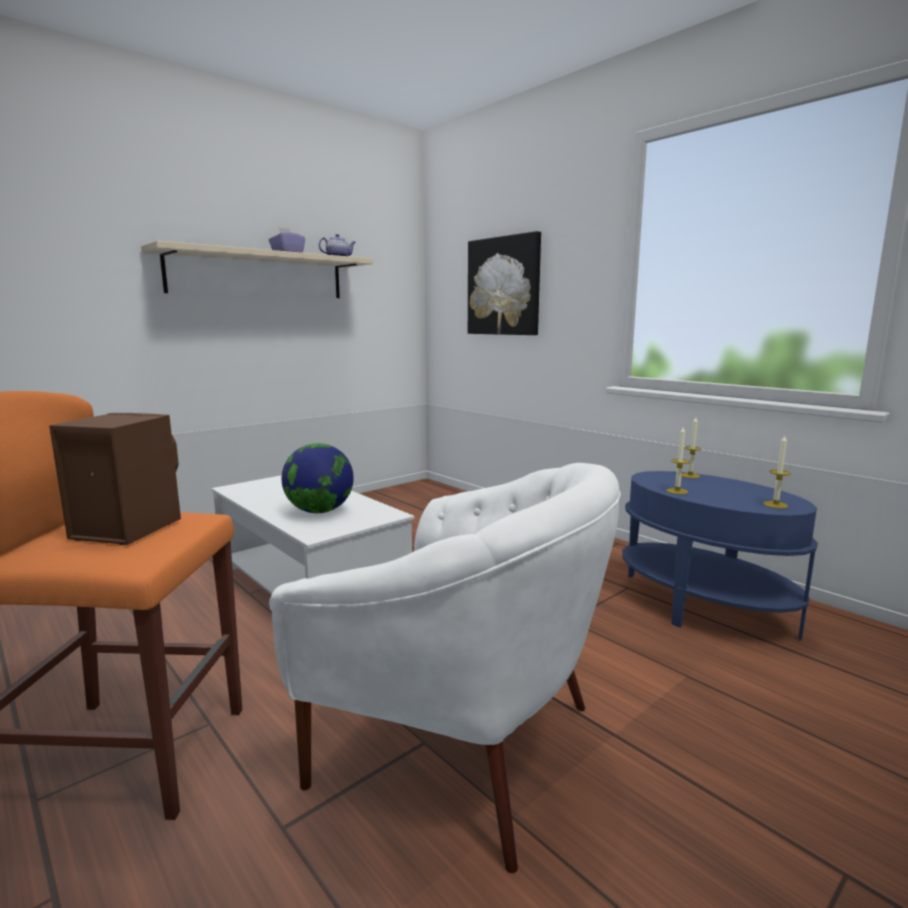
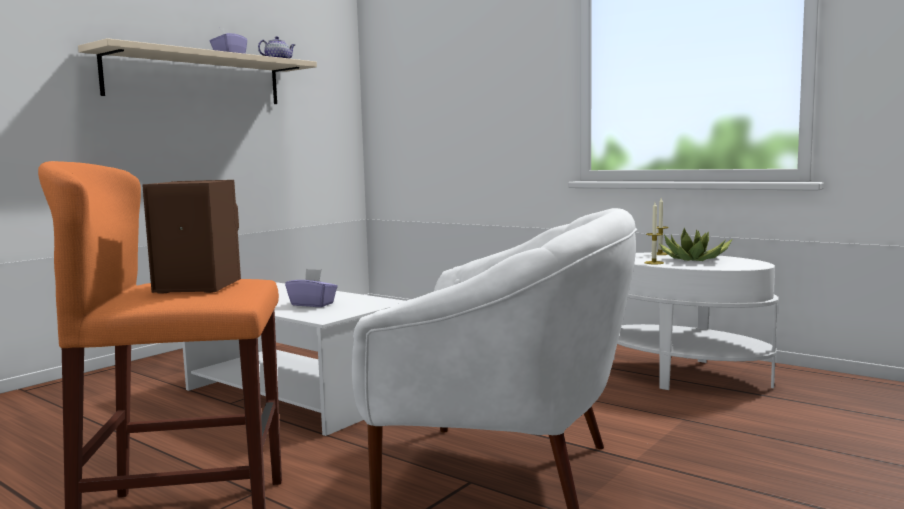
camera: 10 degrees left, 5 degrees down
(320, 511) = (312, 304): globe -> purple tissue box
(504, 286) = (453, 89): picture -> none
(703, 607) = (684, 375): blue side table -> white side table
(725, 490) = (695, 260): none -> potted plant
(775, 505) = (740, 265): candle -> none

